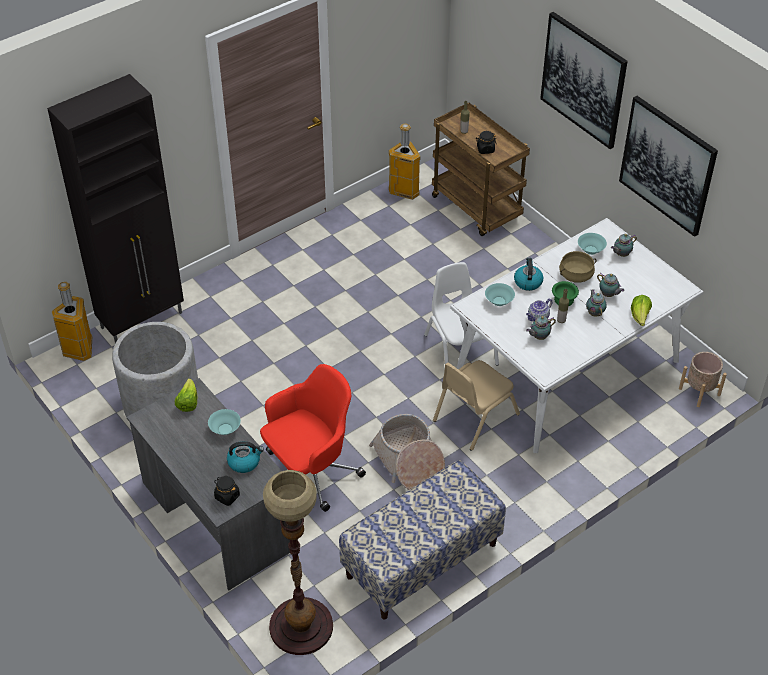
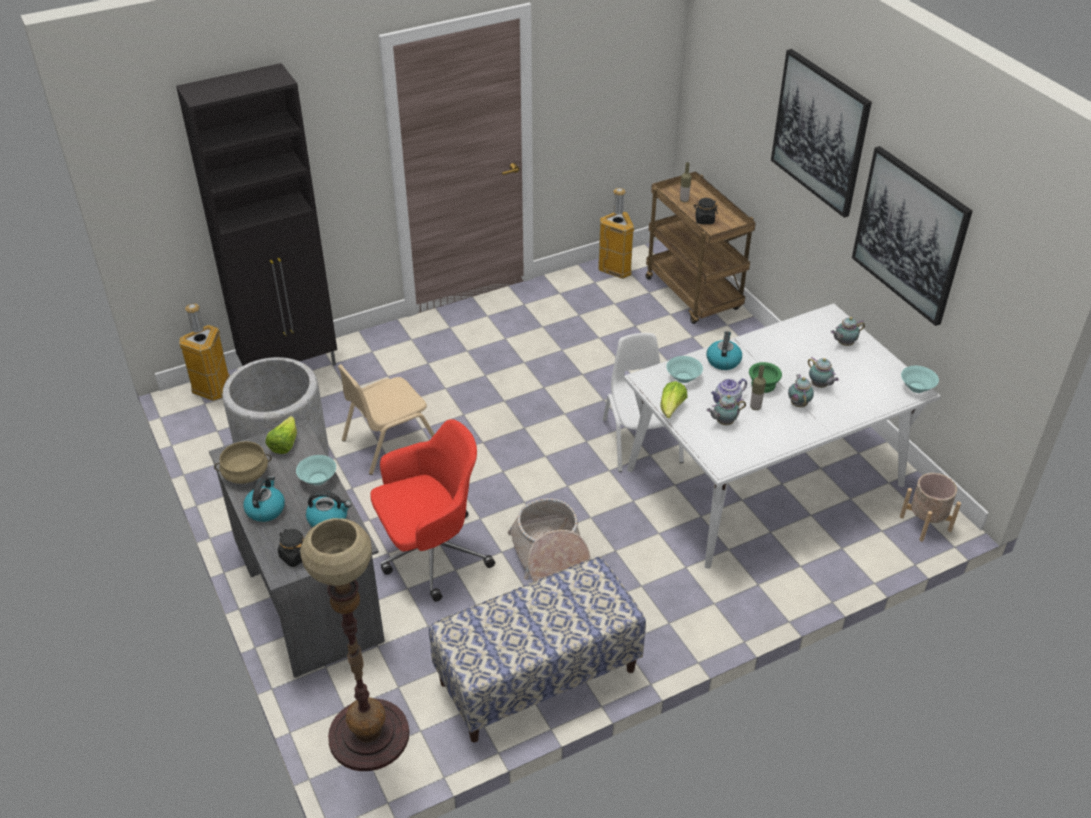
camera: 10 degrees right, 5 degrees down
(190, 460) = (265, 509): none -> kettle
(474, 417) = (641, 517): beige chair -> beige chair (389, 442)
(576, 275) = (783, 360): beige cooking pot -> beige cooking pot (245, 473)
(590, 250) = (807, 335): turquoise bowl -> turquoise bowl (916, 387)
(640, 317) = (854, 414): lettuce -> lettuce (671, 409)

